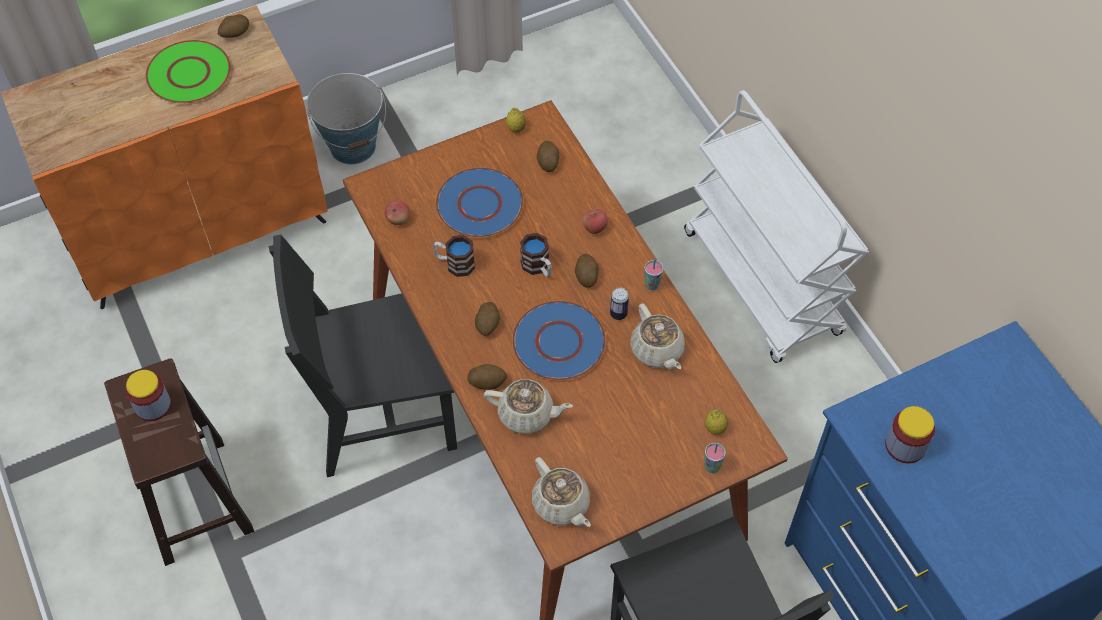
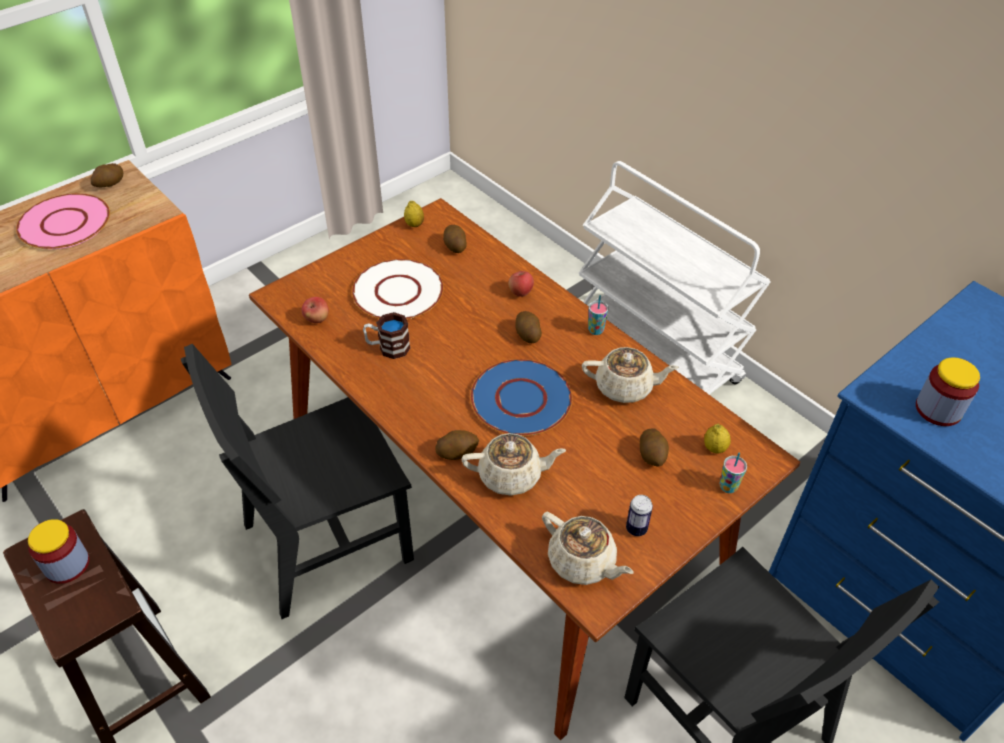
camera: 15 degrees left, 10 degrees down
(188, 74) = (64, 224): green plate -> pink plate
(353, 146) = (244, 311): bucket -> none
(479, 204) = (397, 291): blue plate -> white plate
(487, 325) = (440, 397): potato -> potato (652, 455)
(538, 267) = (476, 335): mug -> none
(618, 314) = (572, 362): can -> can (636, 528)
(657, 350) = (625, 387): beige teapot -> beige teapot turned 45 degrees counterclockwise

